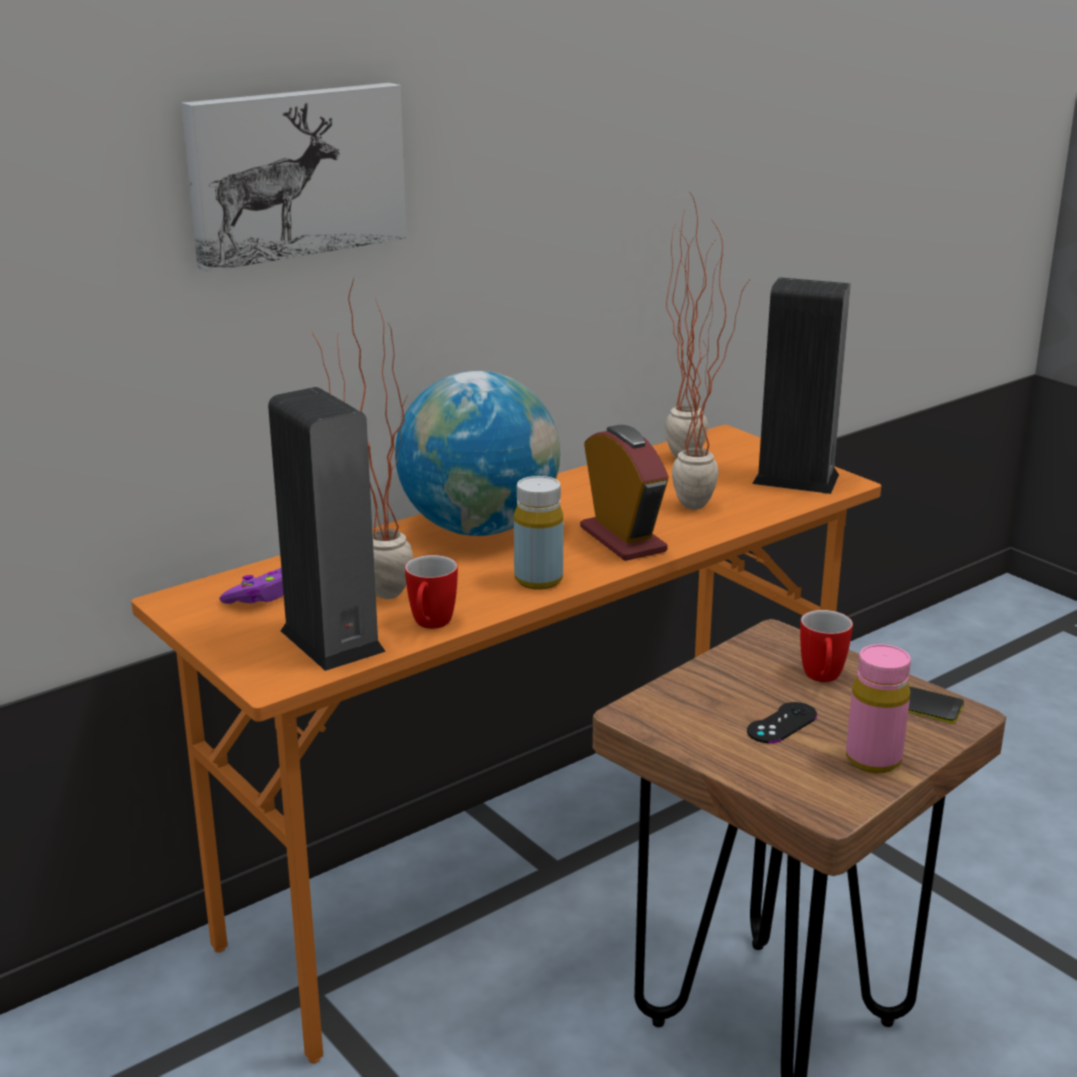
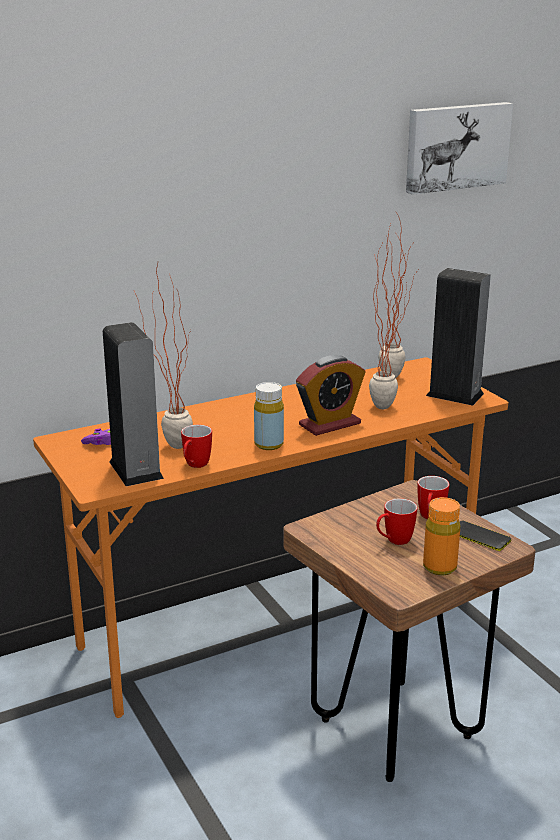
camera: 10 degrees right, 0 degrees up
(294, 172) = (140, 195): picture -> picture (456, 146)
(479, 528) = (246, 411): globe -> none
(622, 540) = (330, 424): alarm clock -> alarm clock turned 75 degrees clockwise
(782, 723) = (393, 541): black game controller -> mug
(873, 760) = (439, 567): pink bottle -> orange bottle

